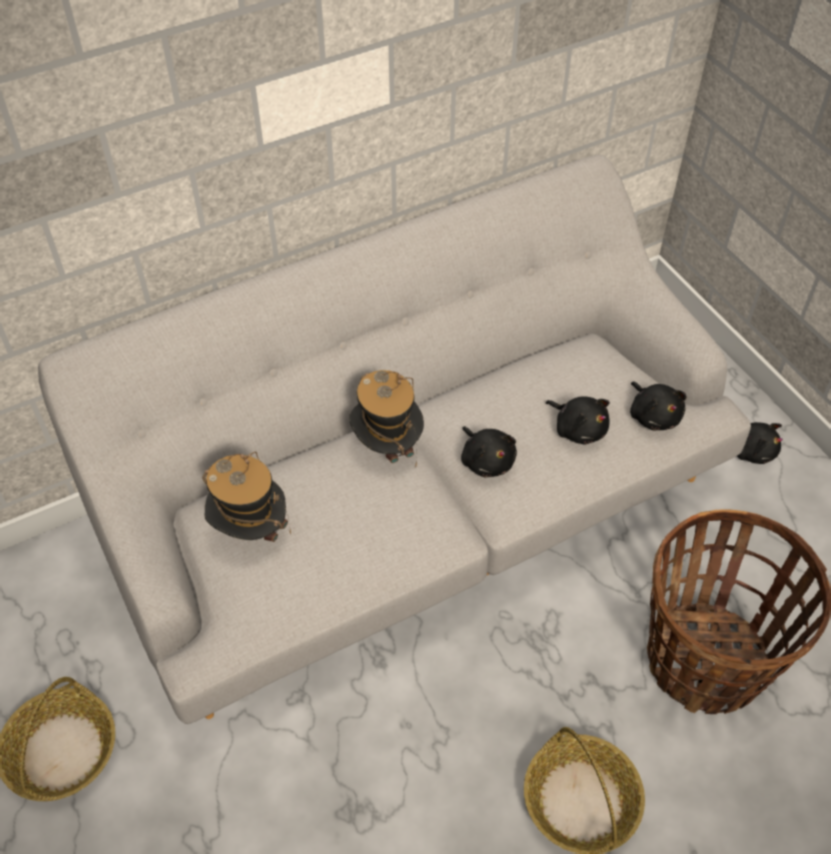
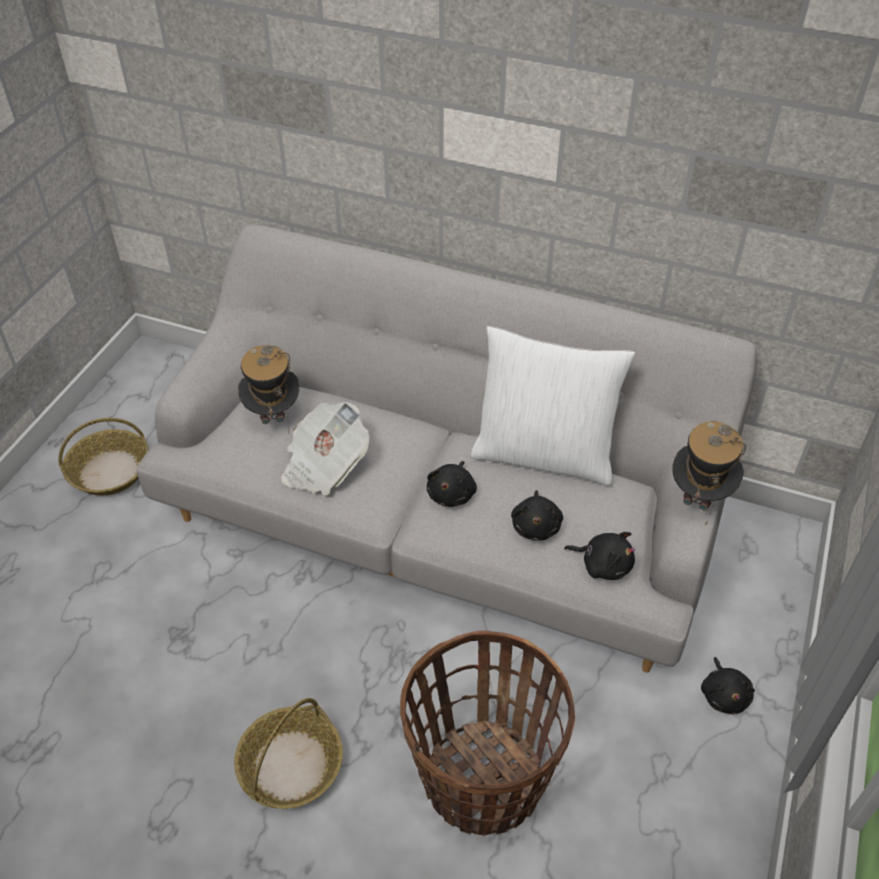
camera: 50 degrees right, 5 degrees down
(359, 531) = (324, 465): none -> newspaper
(387, 447) = (408, 437): hat -> hat (699, 497)
(504, 370) = (544, 454): none -> white pillow
(653, 415) = (603, 565): black plush toy -> black plush toy turned 90 degrees counterclockwise

